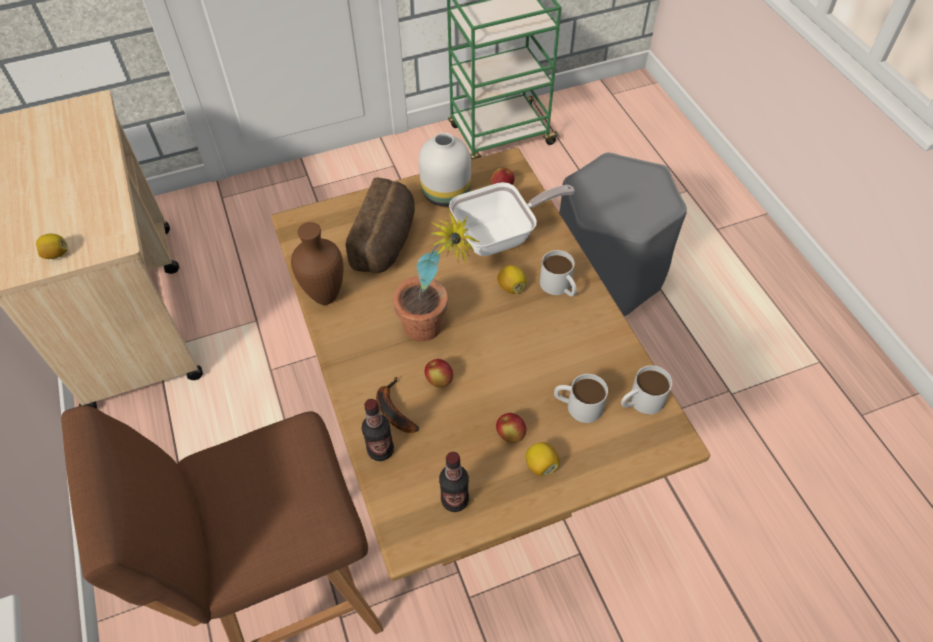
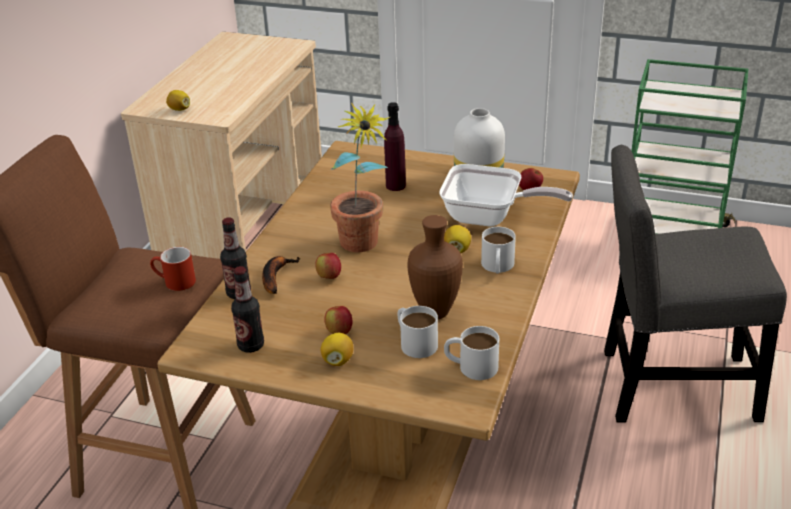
camera: 40 degrees right, 20 degrees down
(294, 473) = (174, 282): none -> red mug
(326, 295) = (314, 197): brown vase -> brown vase (437, 312)
(387, 242) = (395, 186): bread -> purple bottle
(606, 275) = (669, 386): grey stool -> grey chair

